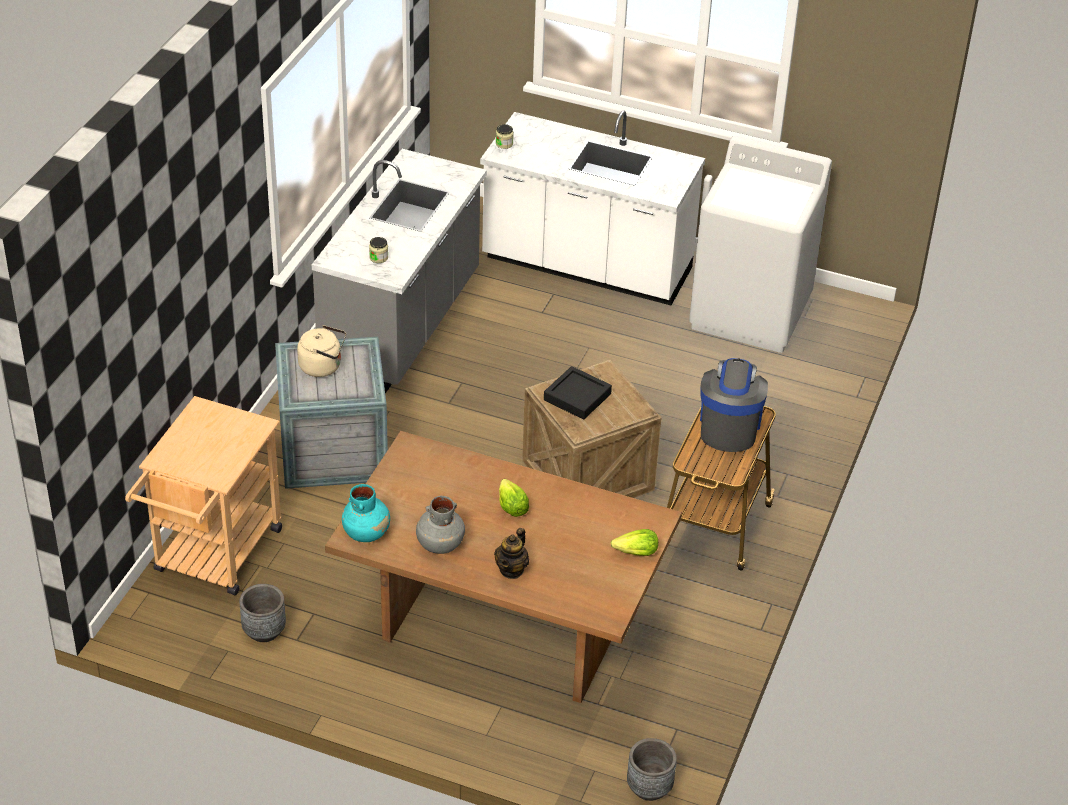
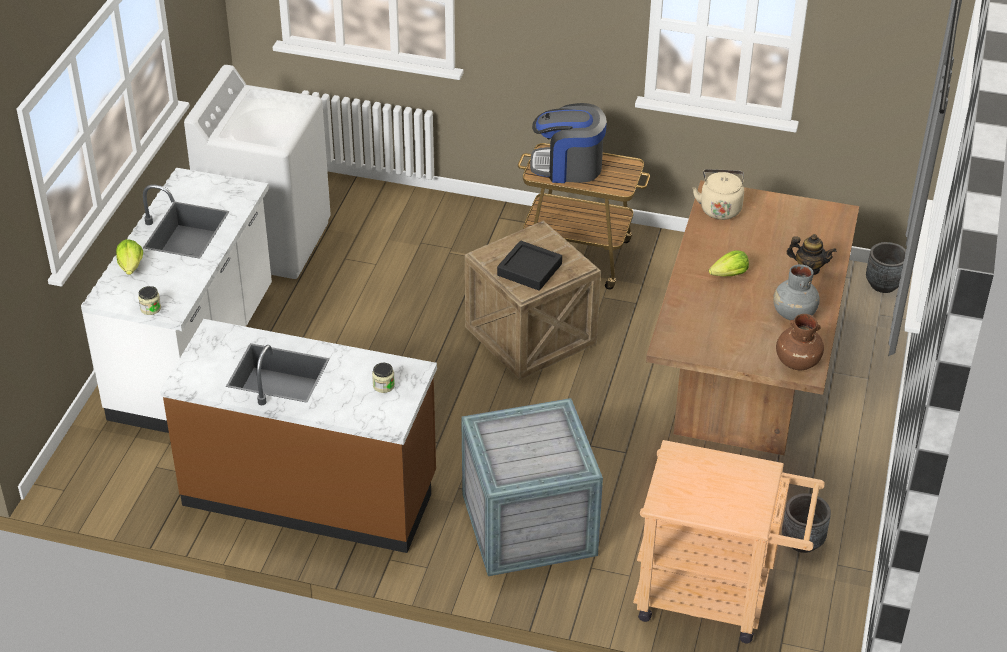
camera: 95 degrees left, 0 degrees up
(323, 367) = (522, 452): beige kettle -> beige kettle (720, 208)
(367, 532) = (797, 361): turquoise vase -> brown vase
(403, 326) = (310, 492): grey counter -> brown counter
(636, 553) = (760, 202): lettuce -> lettuce (131, 266)

